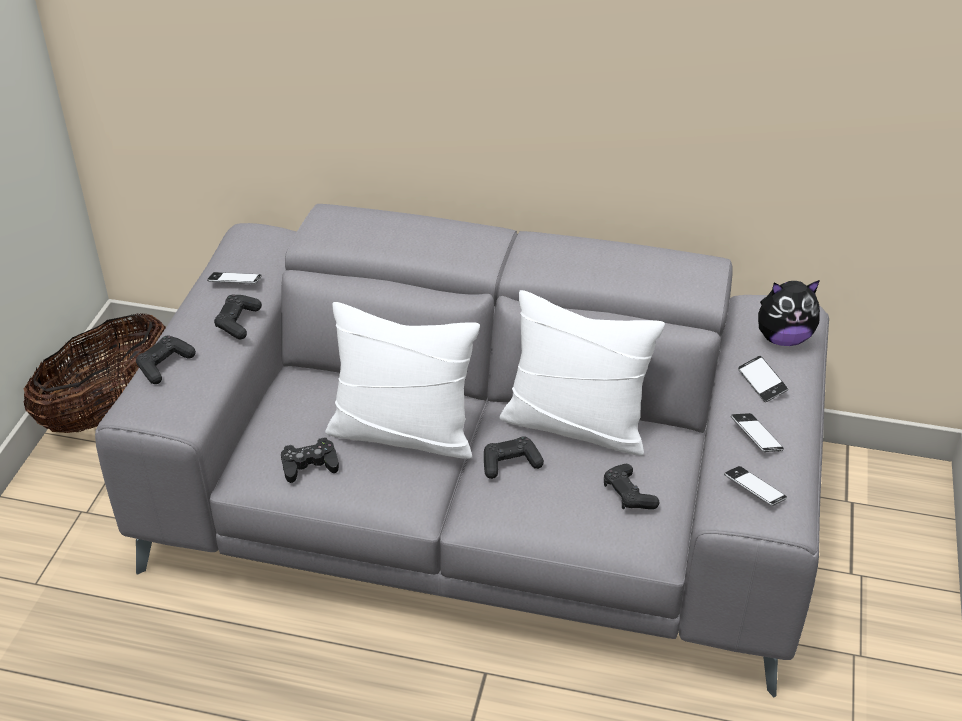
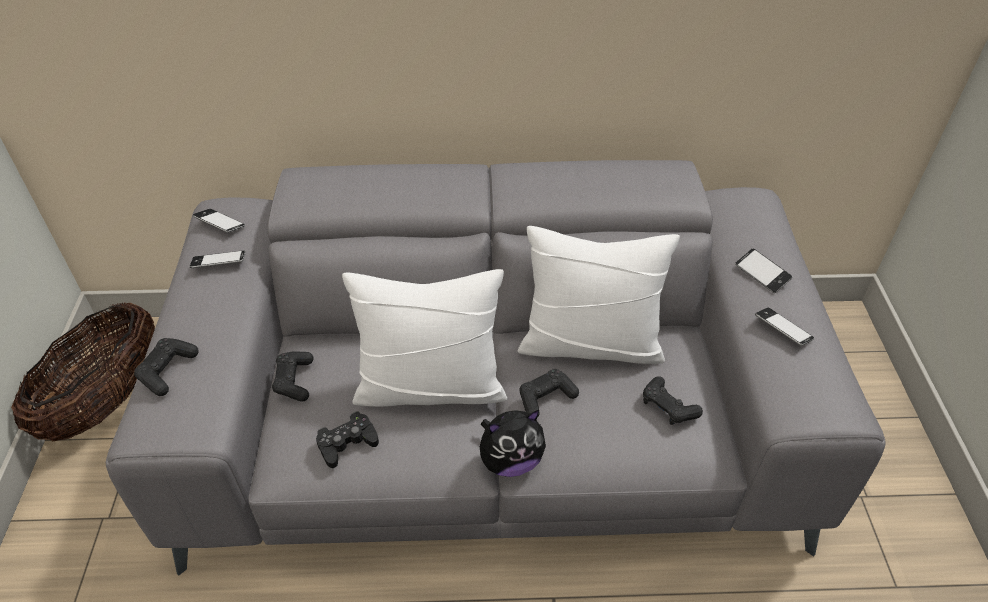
camera: 15 degrees left, 5 degrees up
(238, 322) = (234, 306): black game controller -> black game controller (294, 381)
(754, 489) = (807, 386): phone -> phone (220, 224)
(782, 338) = (759, 227): plush toy -> plush toy (510, 461)

